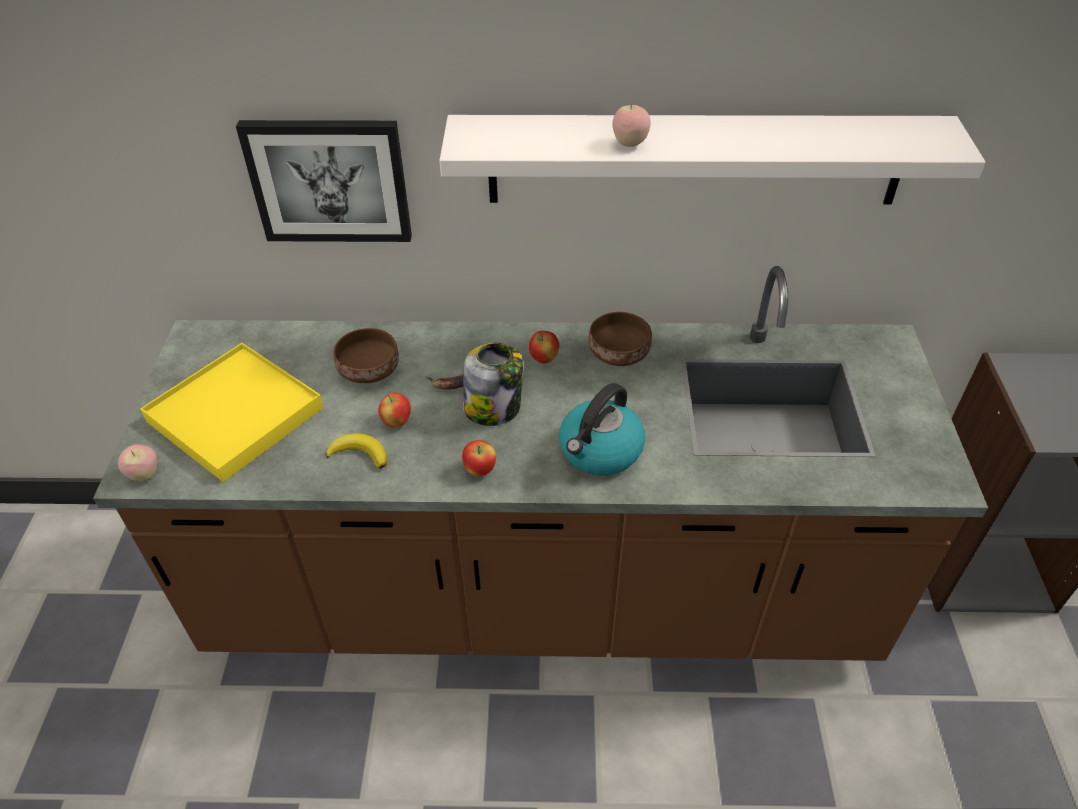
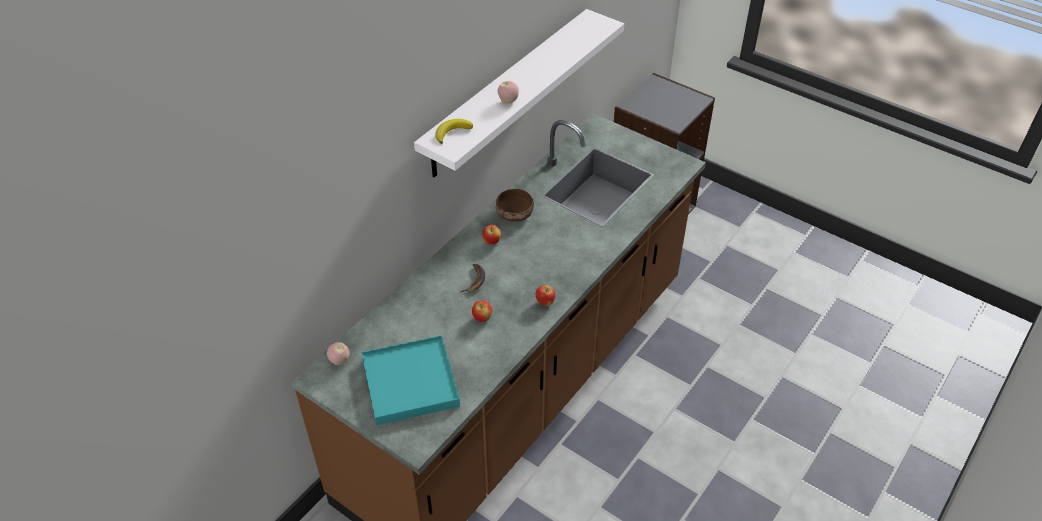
camera: 55 degrees left, 0 degrees up
(144, 475) = (421, 439): apple -> apple (339, 361)
(235, 414) = (410, 382): yellow tray -> turquoise tray
(329, 180) = (363, 221): picture -> none
(359, 454) = (491, 342): banana -> banana (452, 132)
(370, 369) = (430, 311): brown bowl -> none
(493, 408) = (508, 277): jar -> none
(600, 451) = (572, 255): kettle -> none

